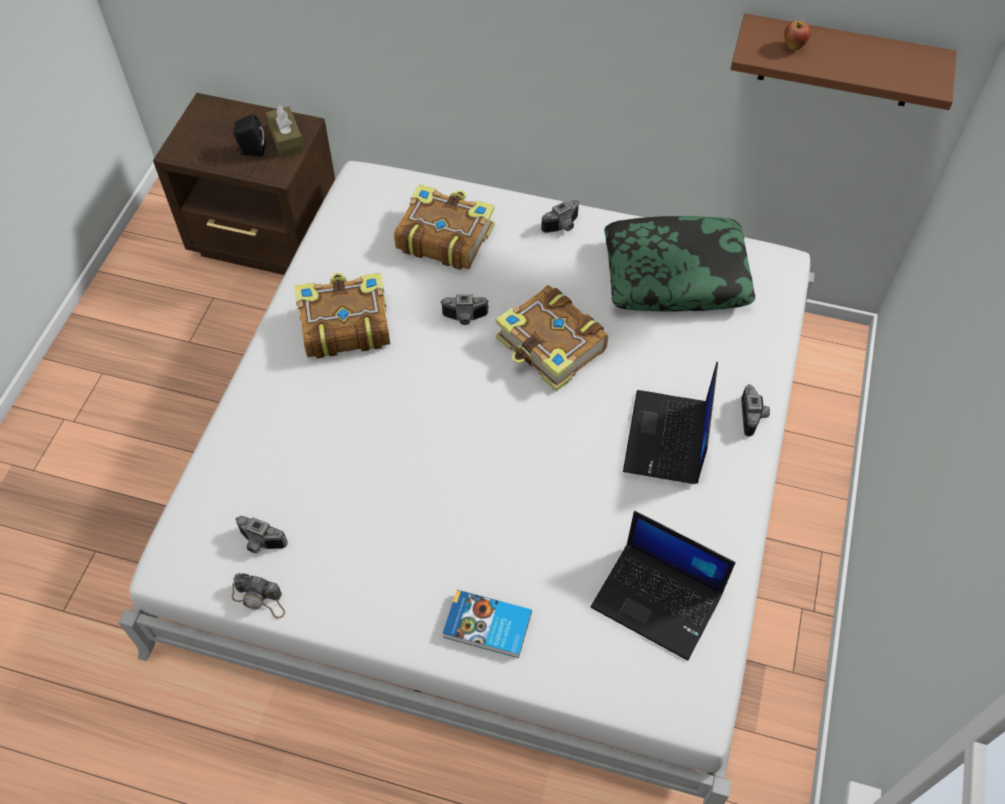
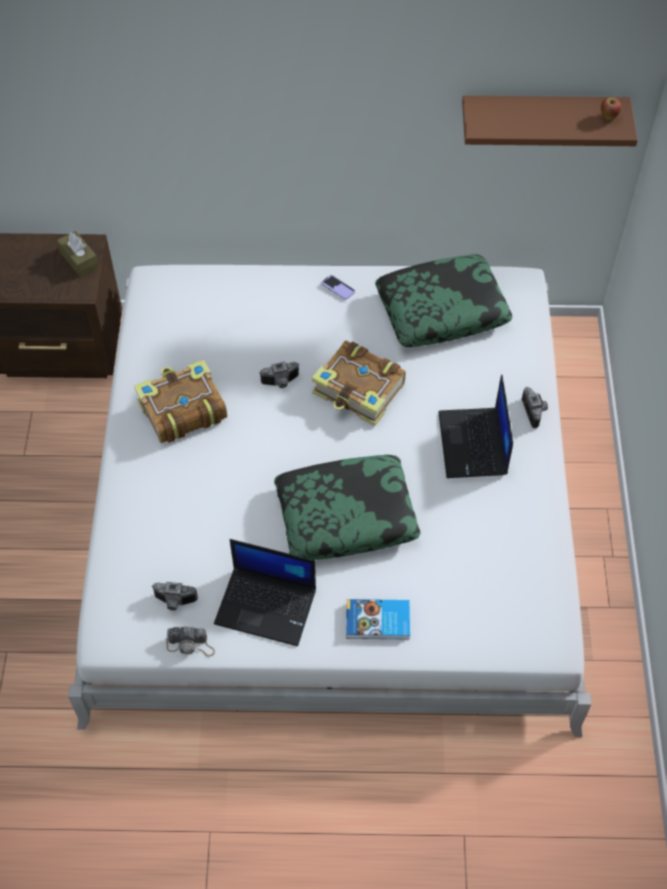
camera: 15 degrees left, 0 degrees up
(251, 151) = (52, 276): black speaker -> none
(444, 237) = (240, 317): book -> none
(490, 488) = (346, 515): none -> pillow
(563, 227) = (338, 288): camera -> phone
(659, 600) = (503, 570): laptop -> laptop (267, 606)
(793, 47) = (508, 117): apple -> apple (608, 117)

